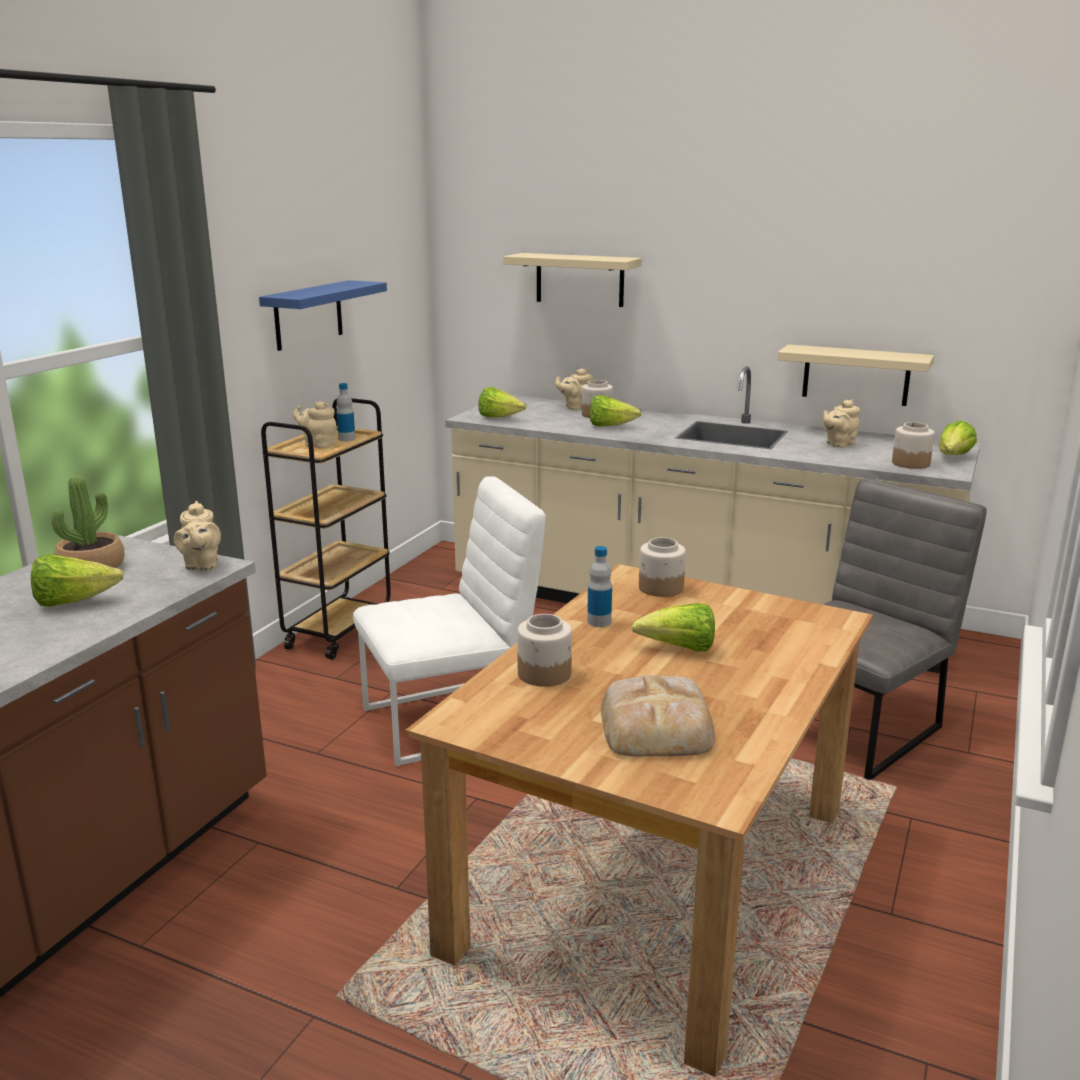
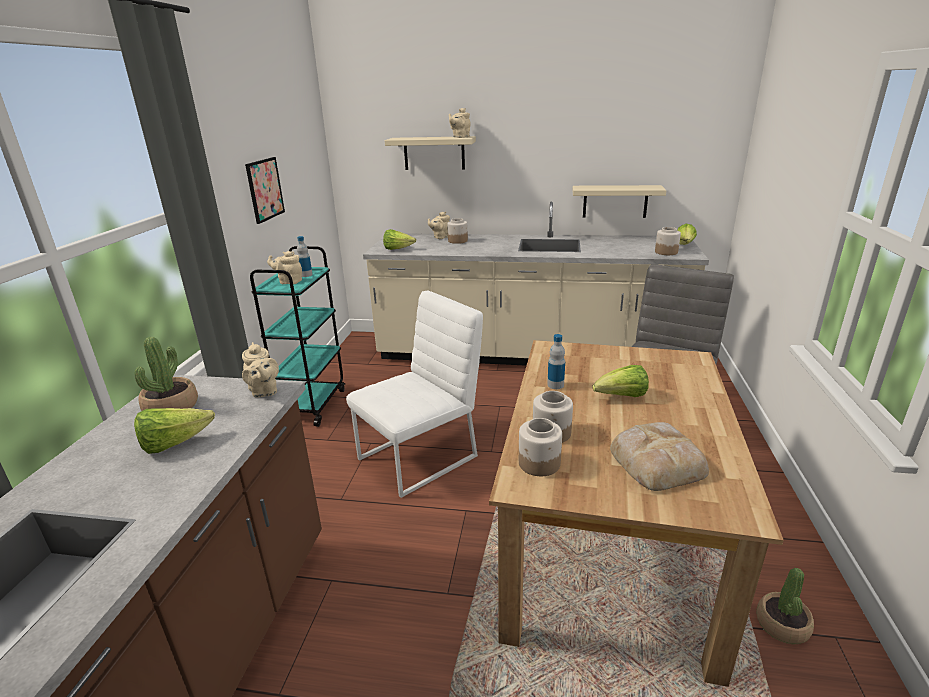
camera: 15 degrees left, 5 degrees up
(308, 315) = (265, 189): blue shelf -> picture
(338, 632) = (314, 406): brown cart -> turquoise cart
(610, 426) = (472, 247): lettuce -> none
(660, 588) = (574, 353): jar -> jar (539, 463)
(838, 444) = (615, 244): beige teapot -> beige teapot (460, 137)
(852, 1030) = (782, 625): none -> potted plant

